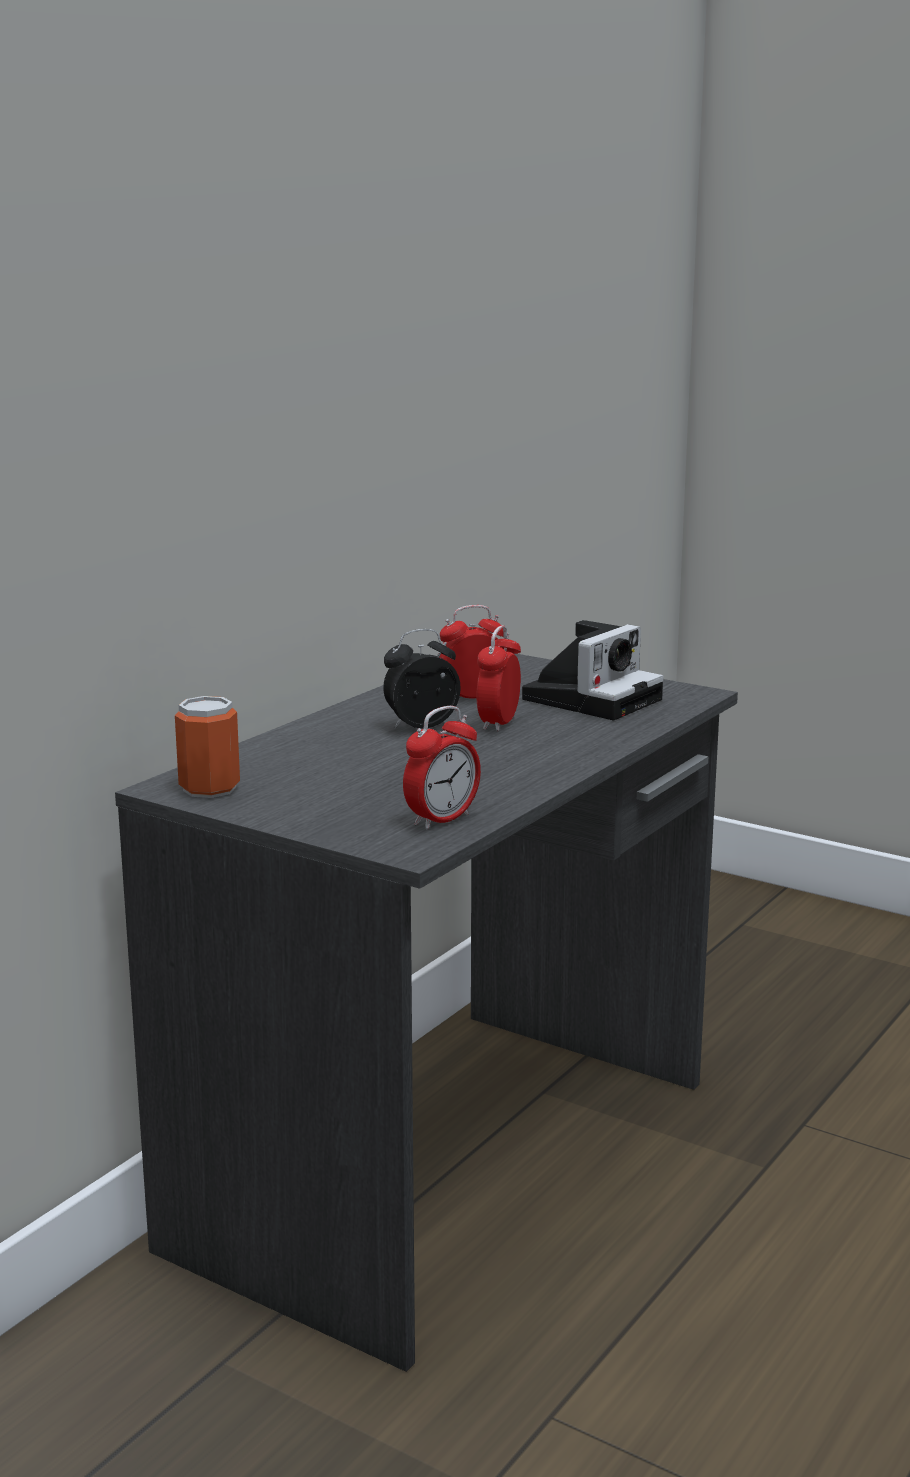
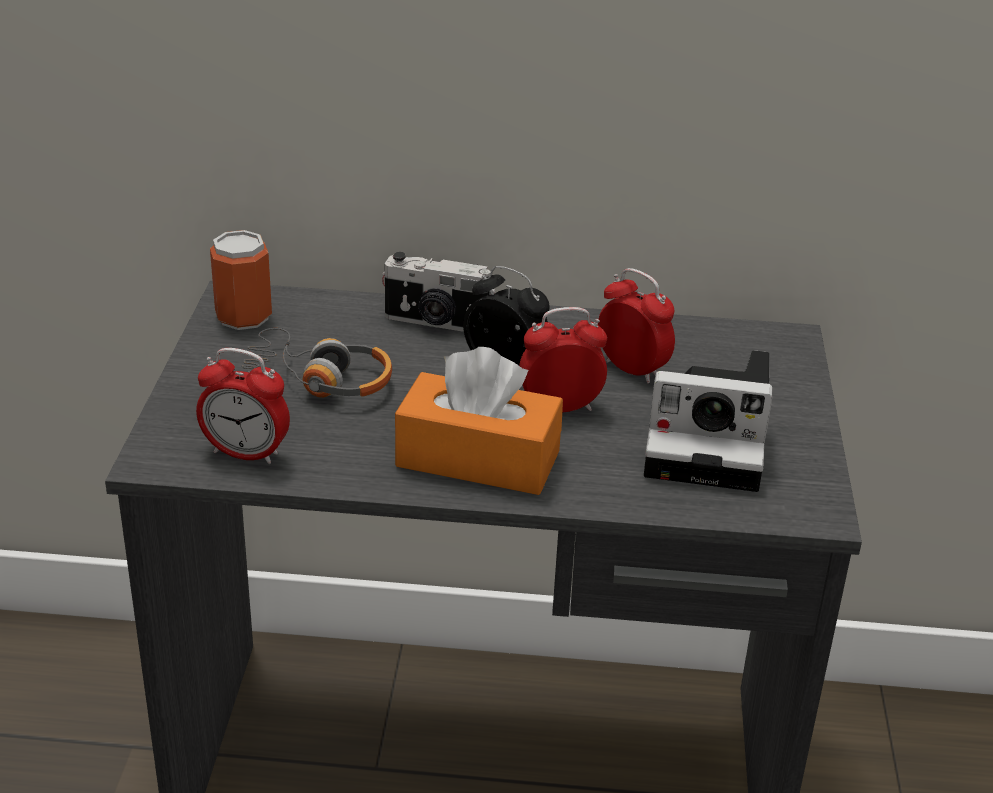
camera: 60 degrees right, 15 degrees up
(321, 733) = (436, 323): none -> camera
(360, 782) = (317, 382): none -> headphones
(538, 755) = (478, 459): none -> orange tissue box

